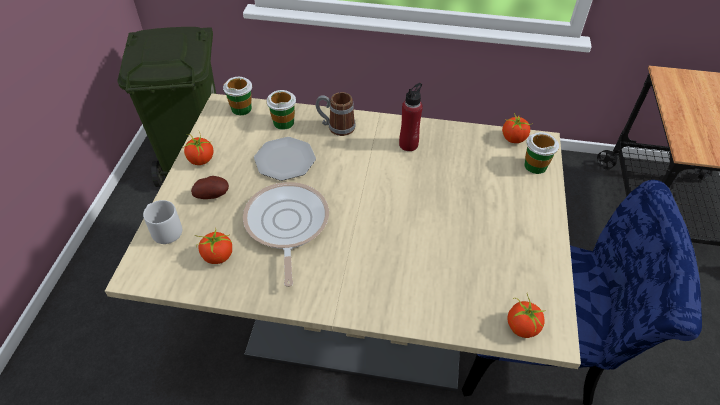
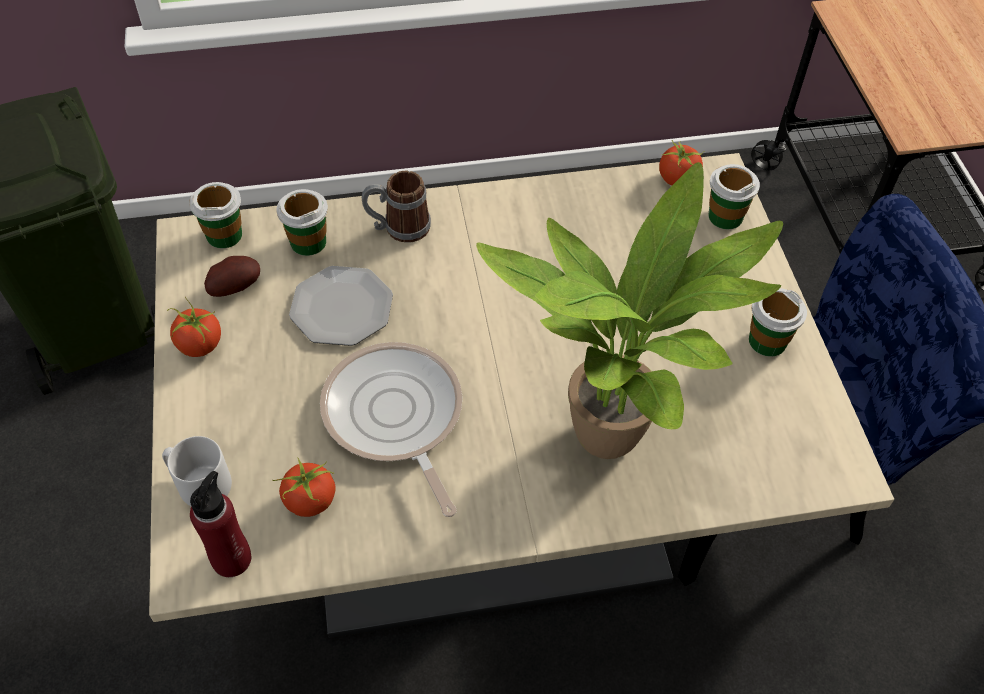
camera: 20 degrees left, 5 degrees up
(213, 195) = (251, 401): potato -> potato (235, 287)
(406, 276) = (611, 446): none -> potted plant
(408, 144) = (525, 229): red bottle -> red bottle (232, 559)
(521, 327) = (800, 471): tomato -> none
(532, 243) = (767, 341): none -> cup

